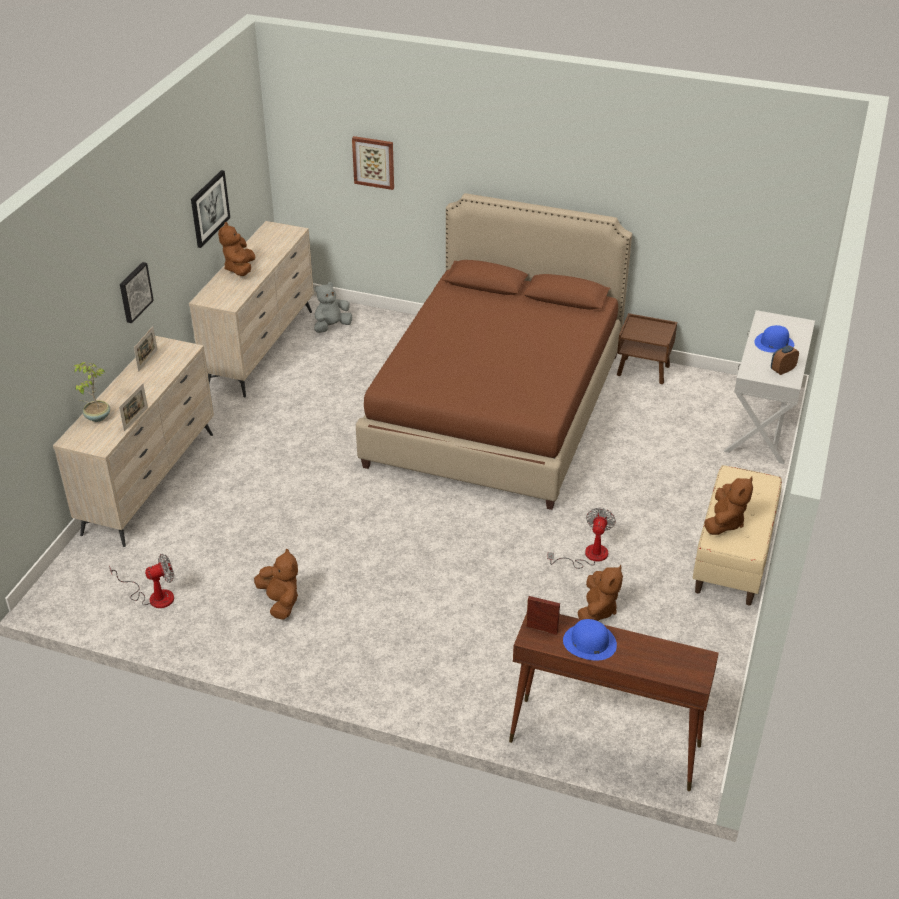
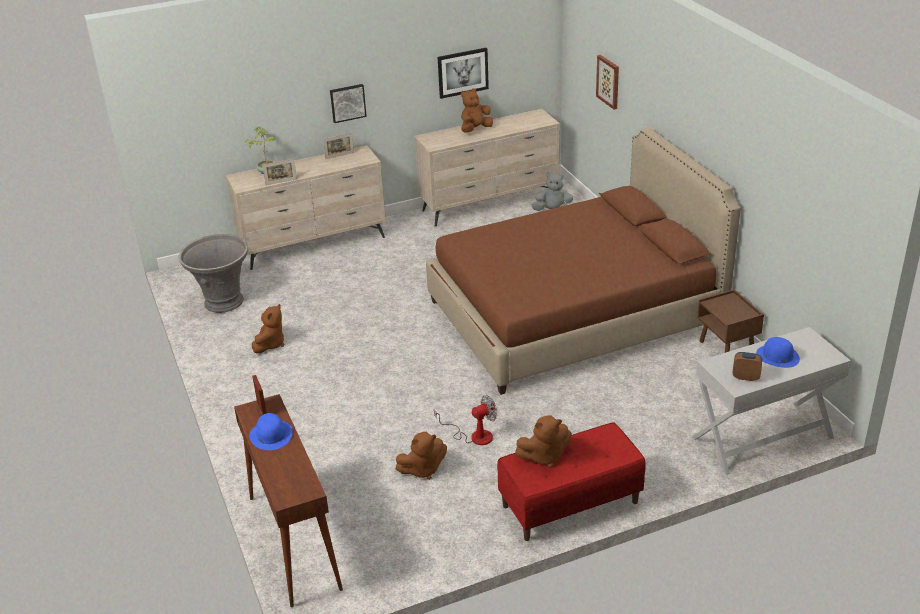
camera: 50 degrees right, 5 degrees down
(154, 596) = (223, 302): fan -> grey planter
(733, 557) = (570, 504): beige bench -> red bench

